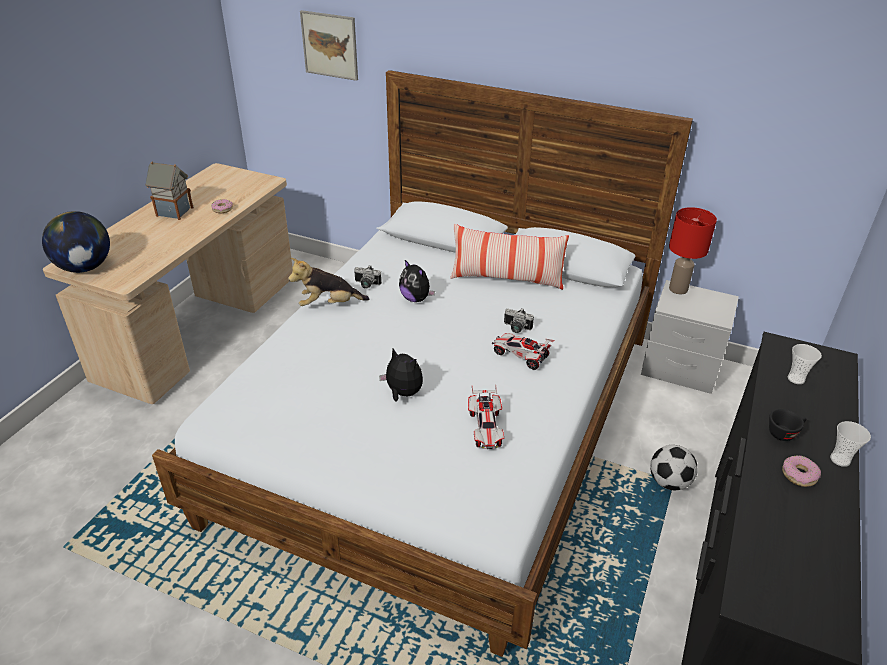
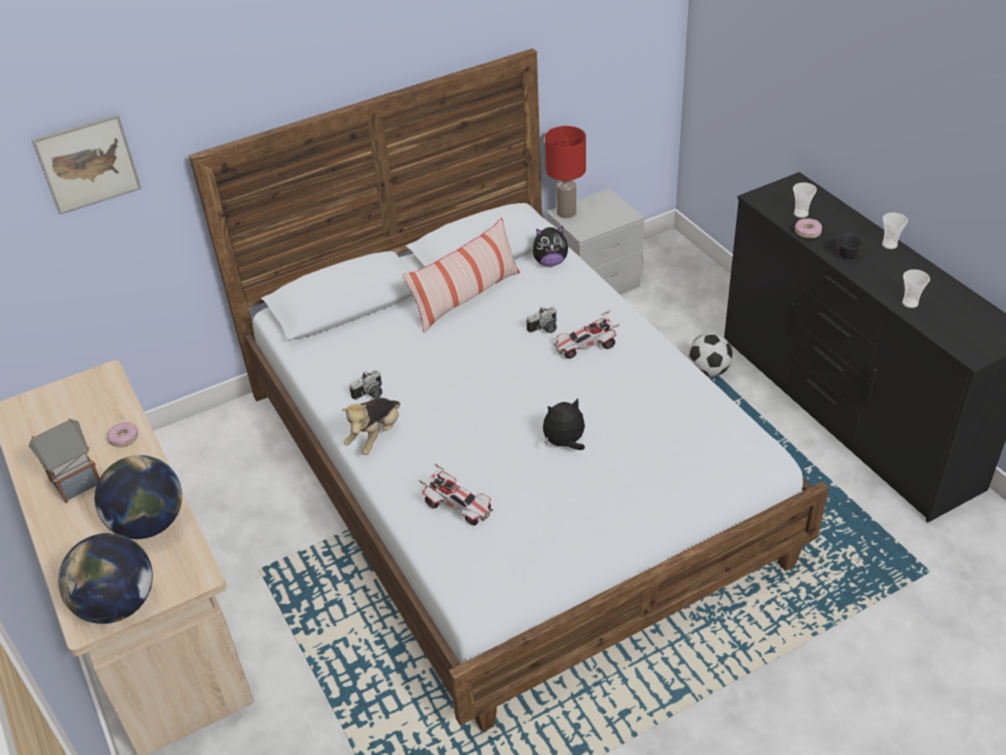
camera: 50 degrees left, 5 degrees up
(157, 248) = (149, 524): none -> globe
(416, 299) = (433, 370): plush toy -> plush toy (550, 262)
(486, 428) = (657, 412): toy car -> toy car (458, 506)
(767, 512) = (910, 303): none -> cup
(799, 475) = (889, 270): donut -> donut (808, 232)

